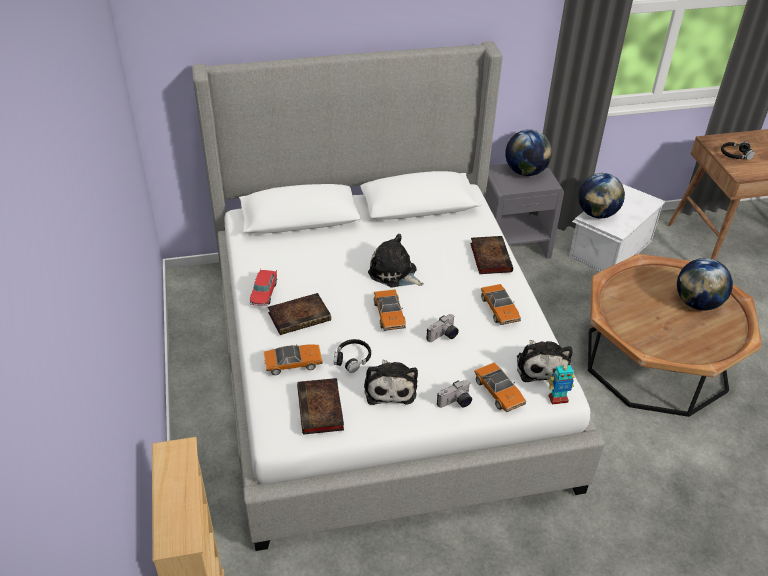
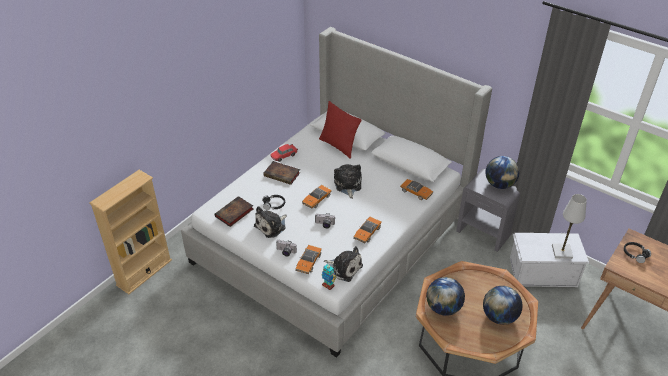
camera: 50 degrees right, 0 degrees up
(293, 363) = (251, 189): toy car -> toy car (416, 192)
(311, 237) = (338, 146): none -> red pillow
(489, 257) = (403, 209): book -> none
(541, 366) = (344, 268): plush toy -> plush toy turned 105 degrees counterclockwise
(597, 213) = (531, 239): globe -> globe (443, 308)
(636, 207) = (561, 252): none -> white table lamp

